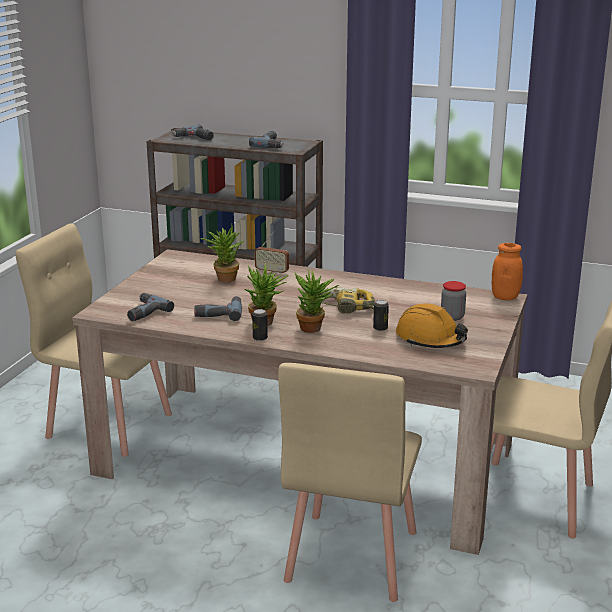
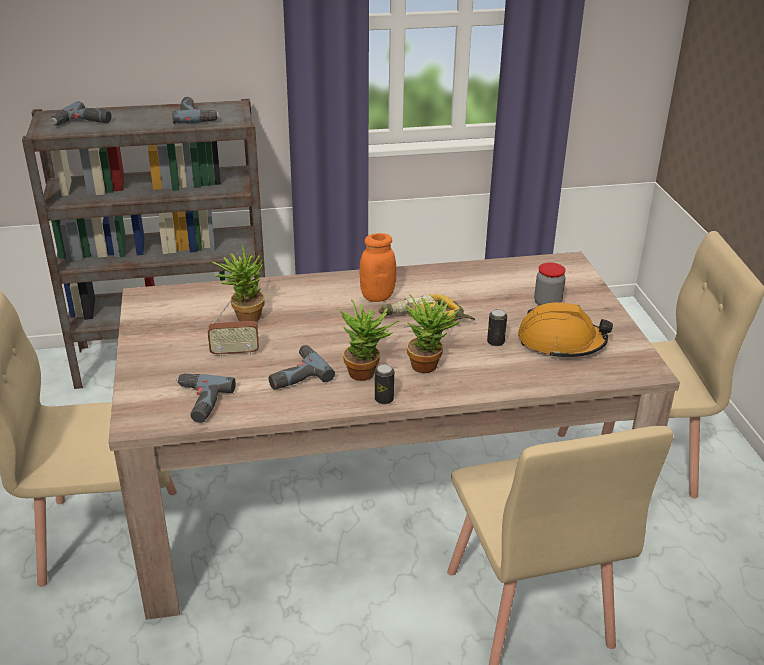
camera: 30 degrees left, 10 degrees up
(272, 272) = (291, 291): radio -> radio (234, 352)
(505, 297) = (566, 261): orange jar -> orange jar (377, 296)

